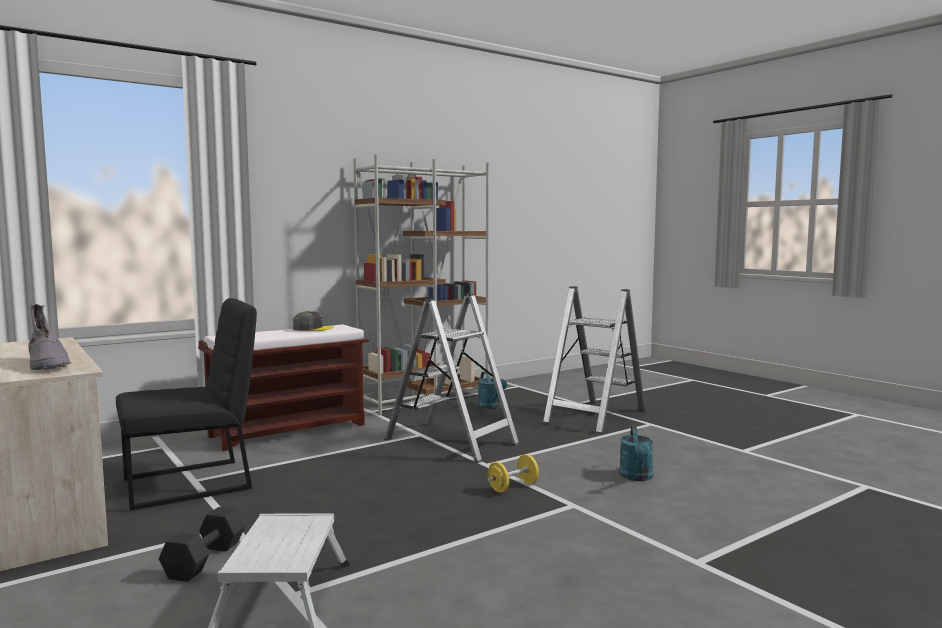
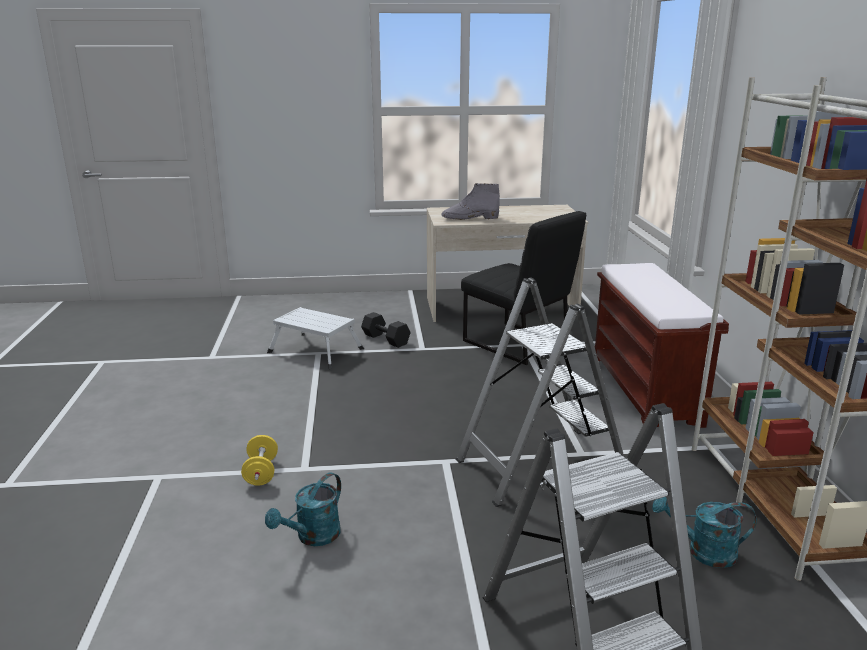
camera: 120 degrees right, 15 degrees up
(192, 483) = (517, 344): black chair -> black chair turned 45 degrees counterclockwise
(312, 328) = (682, 299): grey cap -> none
(513, 487) = (375, 455): yellow dumbbell -> yellow dumbbell (261, 472)
(637, 477) = (313, 537): turquoise watering can -> turquoise watering can turned 90 degrees counterclockwise

